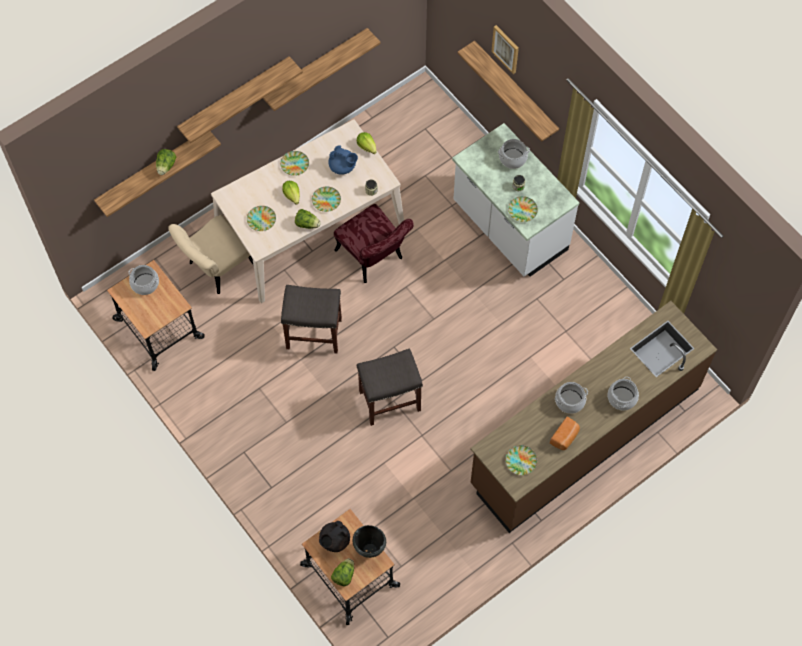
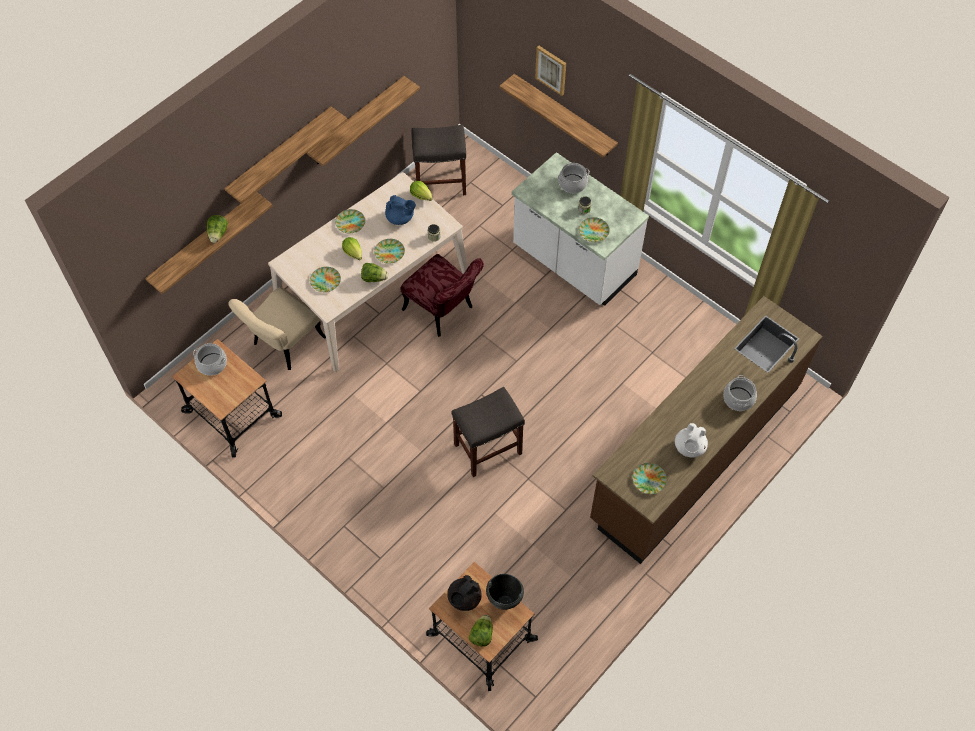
camera: 10 degrees left, 5 degrees down
(313, 334) = (395, 394): grey stool -> grey stool (440, 182)
(565, 437) = (689, 448): bread -> white teapot
(569, 401) = (685, 410): cooking pot -> none

